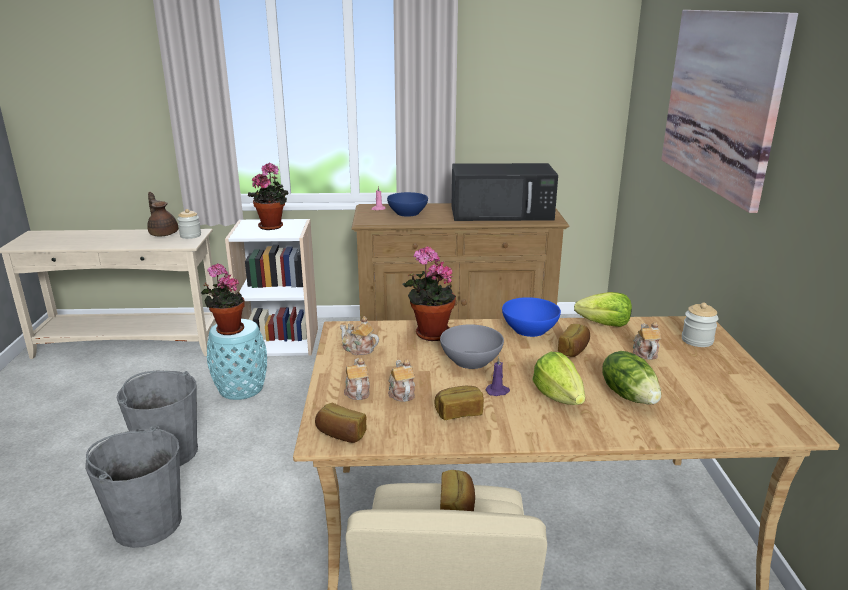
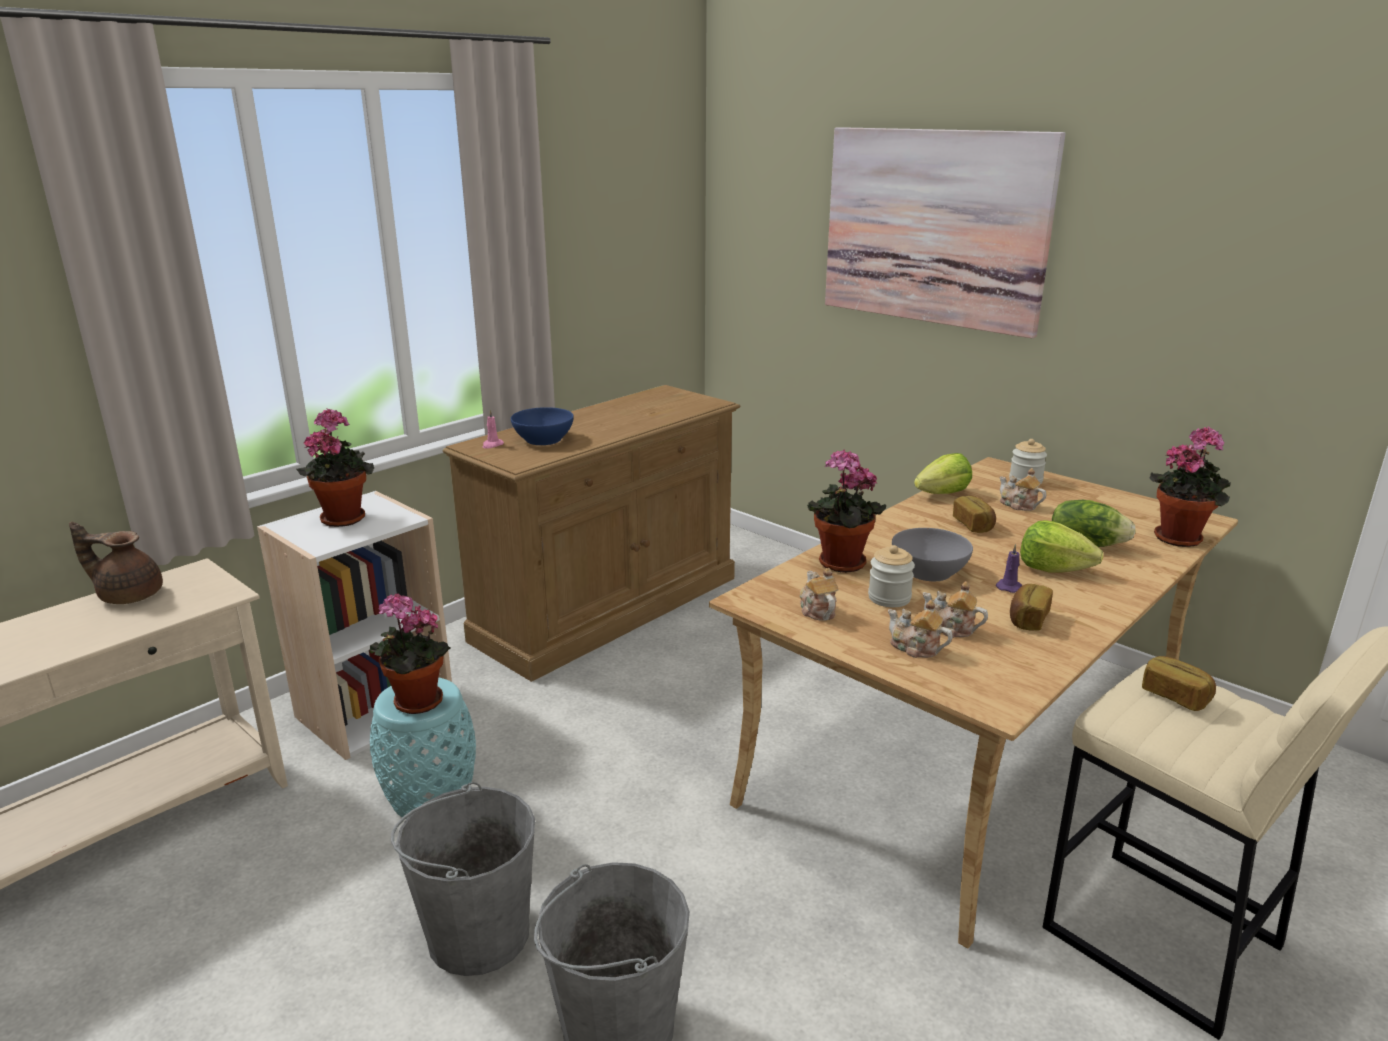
camera: 45 degrees left, 0 degrees up
(190, 236) = (196, 580): jar -> jar (889, 598)
(340, 435) = (1000, 691): bread -> none
(358, 349) = (817, 610): teapot -> teapot turned 90 degrees clockwise
(503, 213) = (649, 409): black microwave -> none
(529, 329) = (904, 523): blue bowl -> none
(730, 429) = (1180, 537): none -> potted plant

